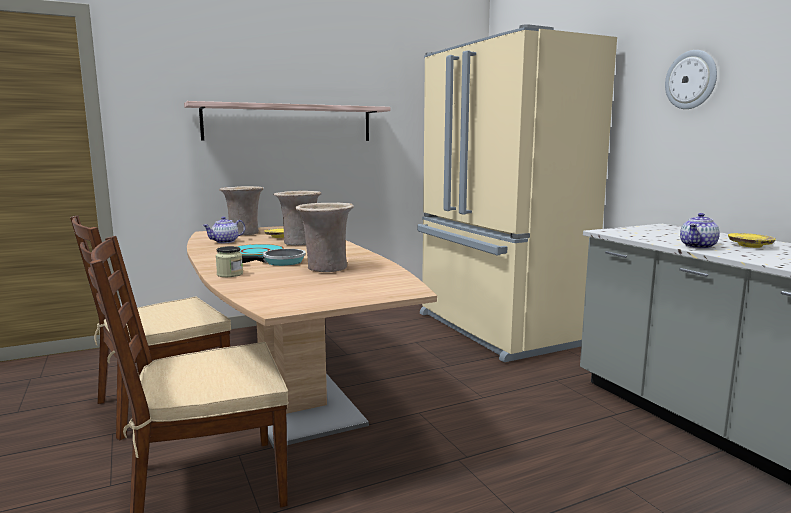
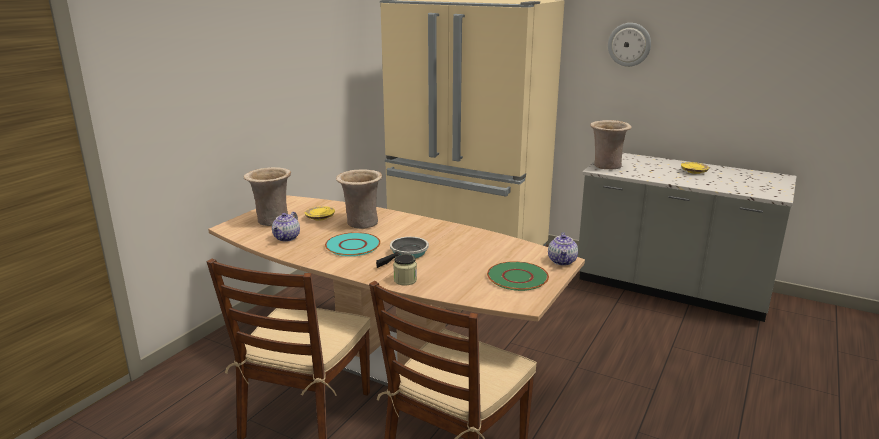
camera: 35 degrees left, 10 degrees up
(289, 123) = (264, 85): shelf -> none
(325, 269) = (459, 252): beige vase -> beige vase (606, 166)
(327, 291) = (517, 277): none -> green plate
(698, 246) = (674, 179): teapot -> teapot (562, 261)

